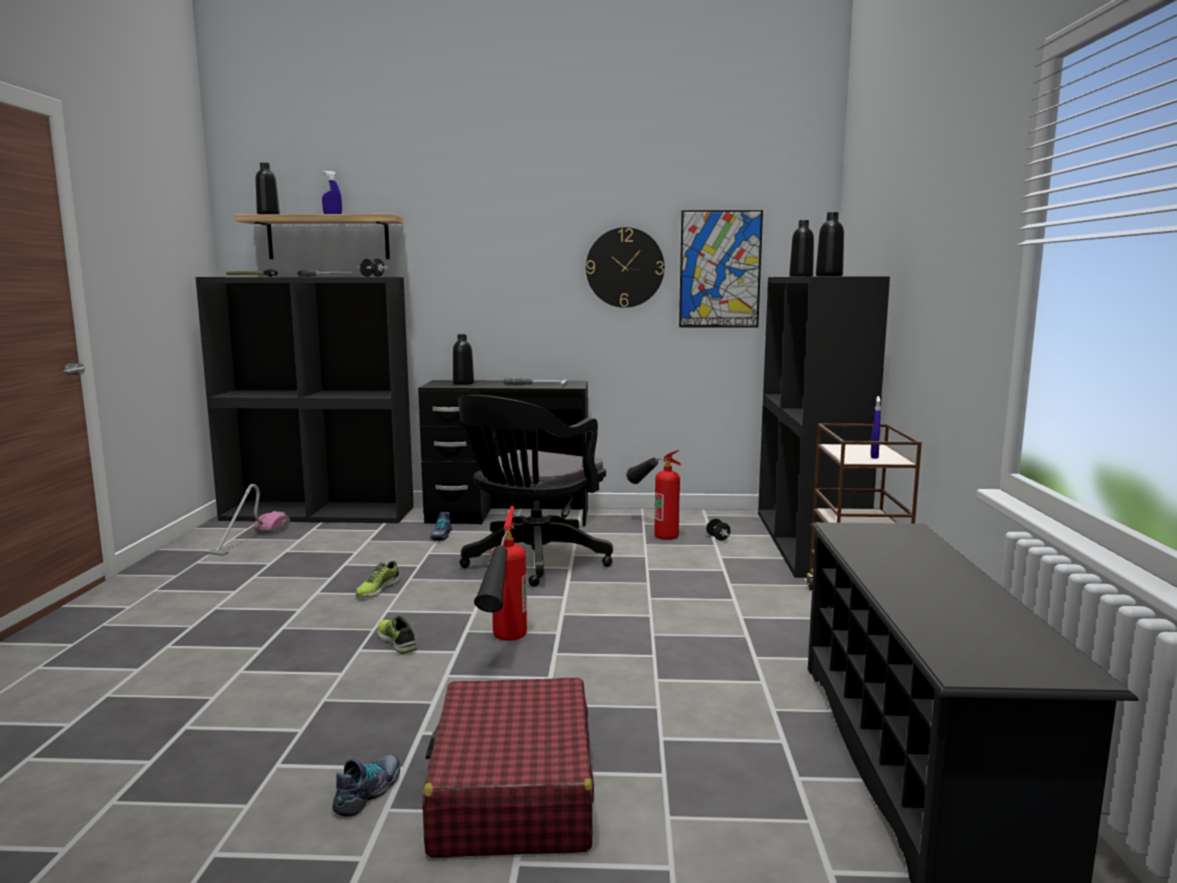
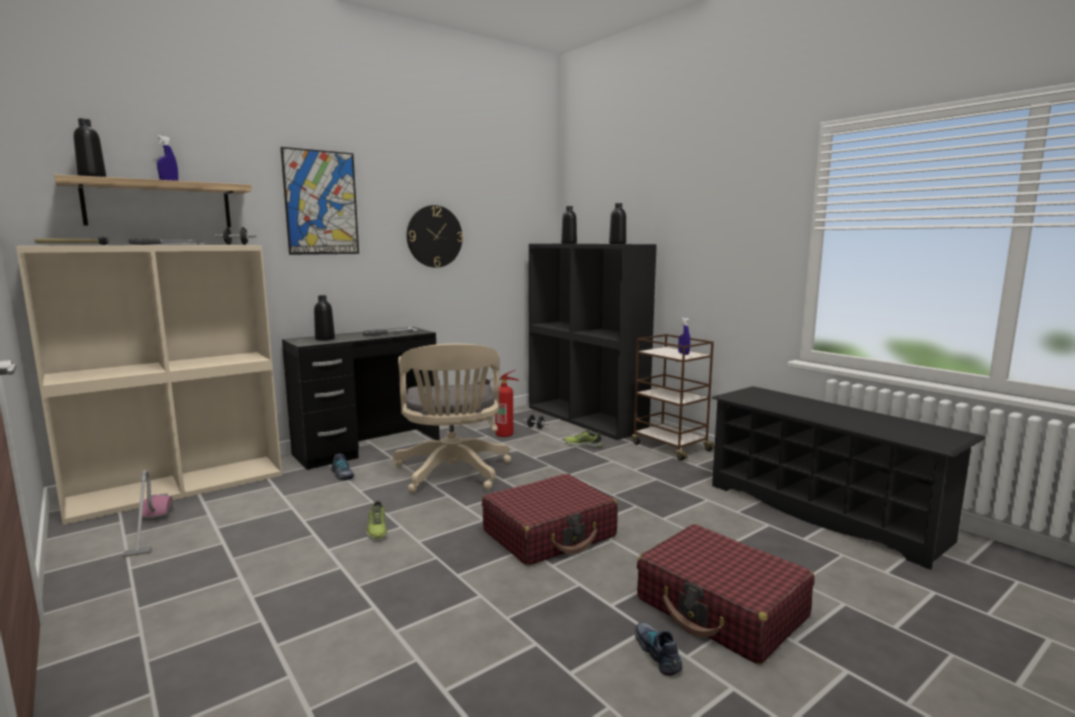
camera: 40 degrees left, 0 degrees up
(320, 513) = (180, 487): black bookcase -> beige bookcase
(398, 641) = (473, 558): shoe -> shoe (583, 444)
(503, 647) = (550, 534): fire extinguisher -> red suitcase
(532, 562) = (453, 474): black office chair -> beige office chair
(720, 269) = (496, 238): picture -> picture (321, 203)

